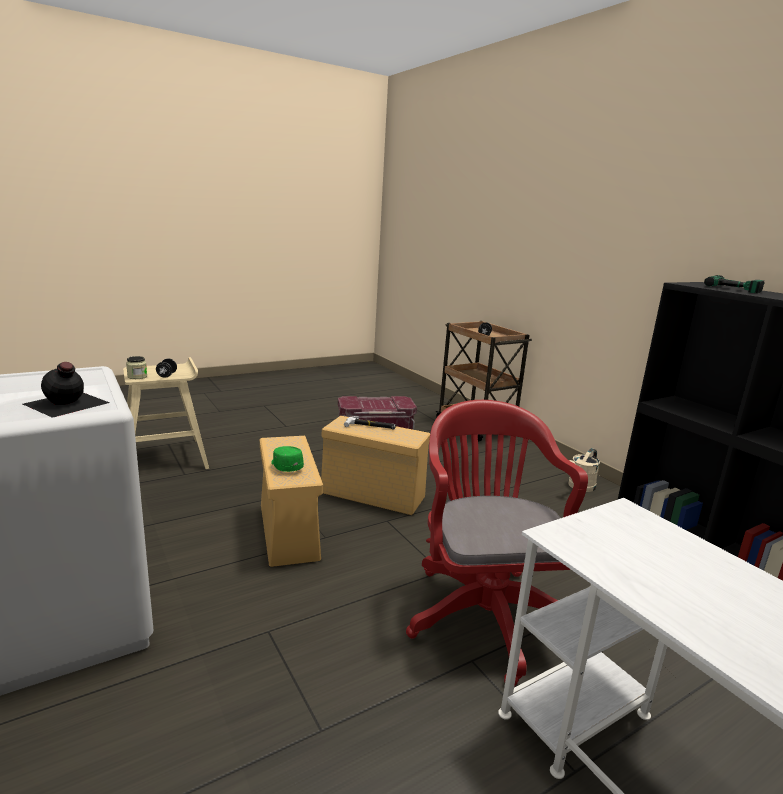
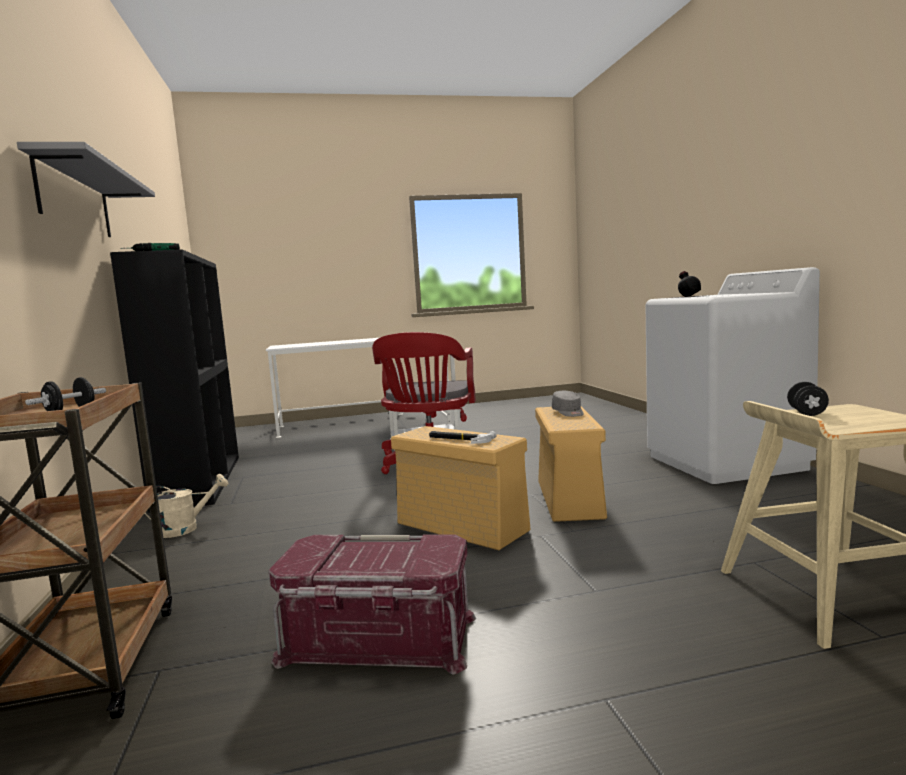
camera: 160 degrees left, 10 degrees down
(137, 377) = (856, 409): jar -> none
(286, 466) = (568, 412): green cap -> grey cap
(656, 240) = (75, 199): none -> grey shelf

